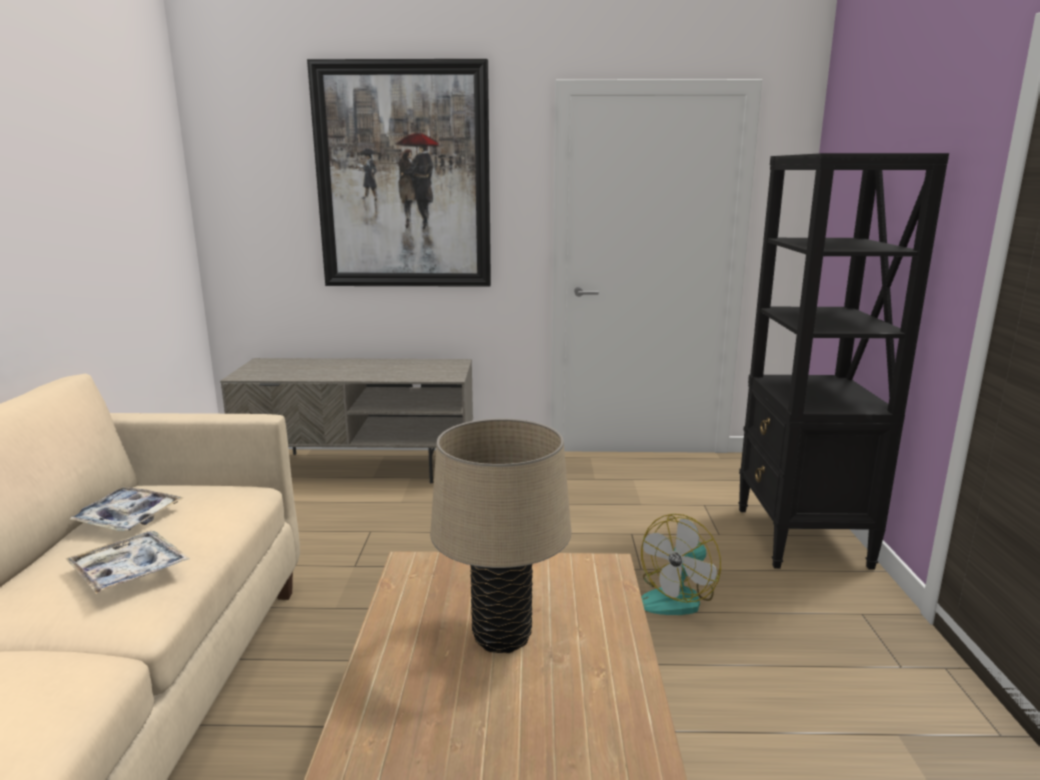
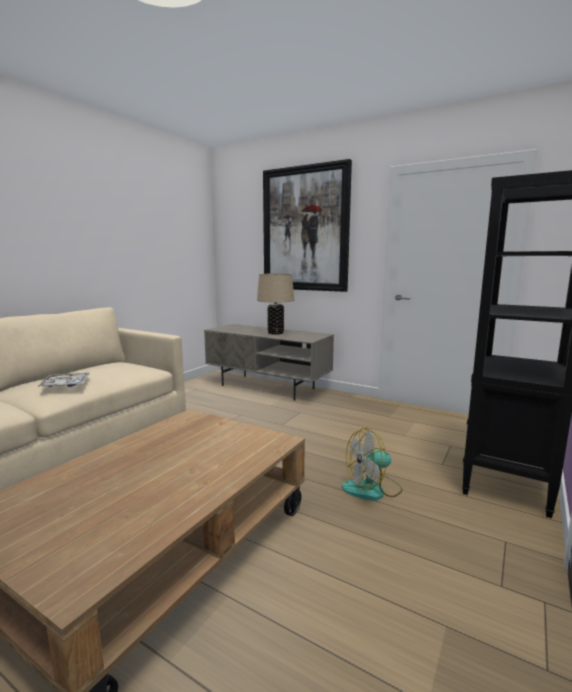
camera: 30 degrees right, 5 degrees down
(126, 518) = (94, 369): tray -> none
(502, 637) = (182, 454): beige table lamp -> beige table lamp (275, 333)

